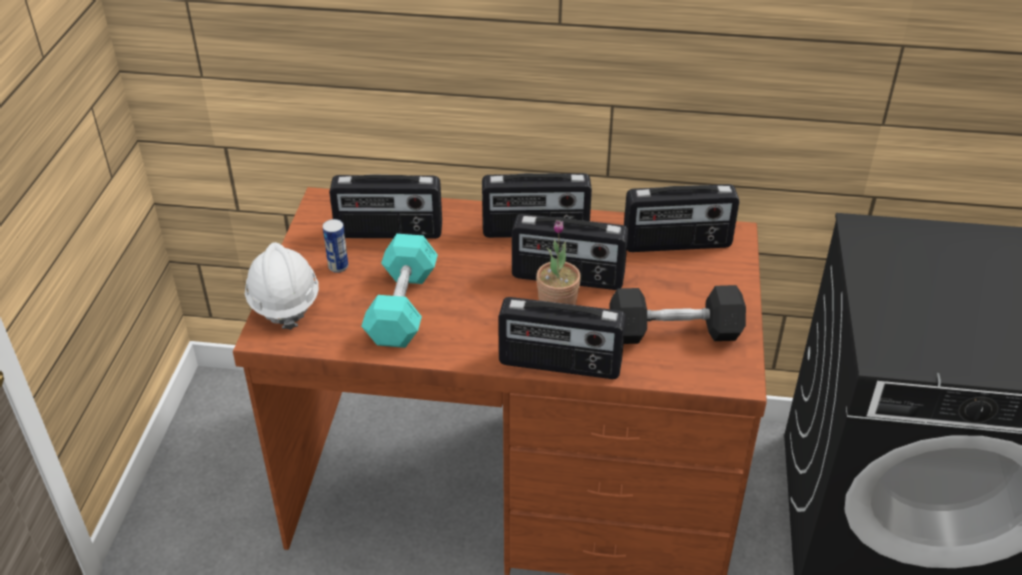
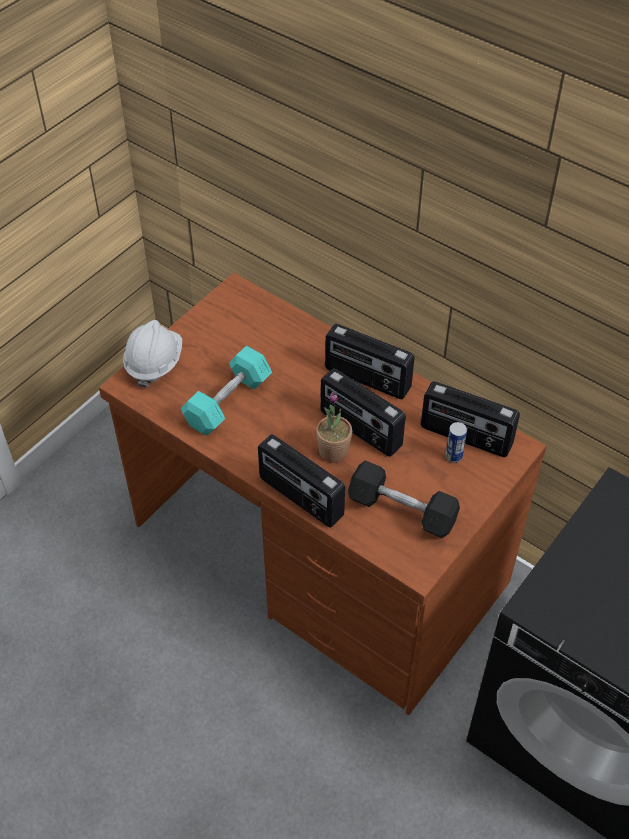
camera: 30 degrees right, 10 degrees up
(338, 266) = (208, 350): can -> can (453, 456)
(389, 232) = (262, 336): radio -> none

